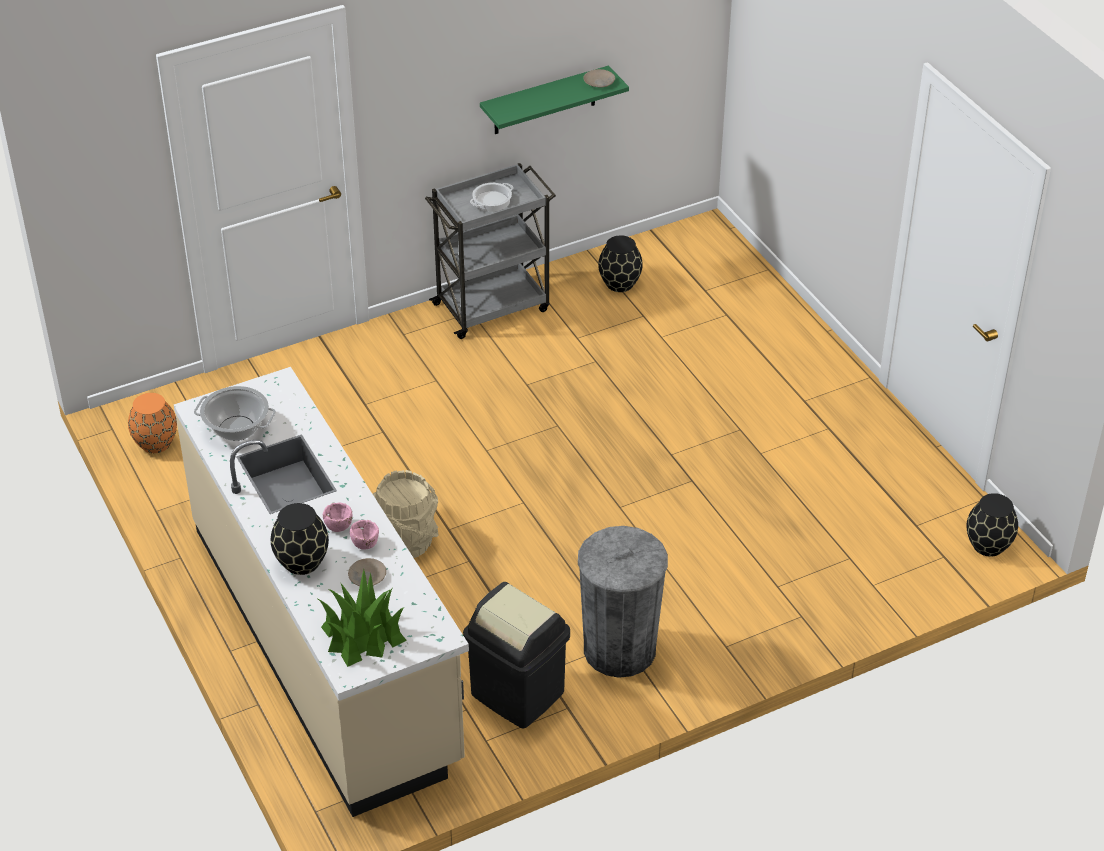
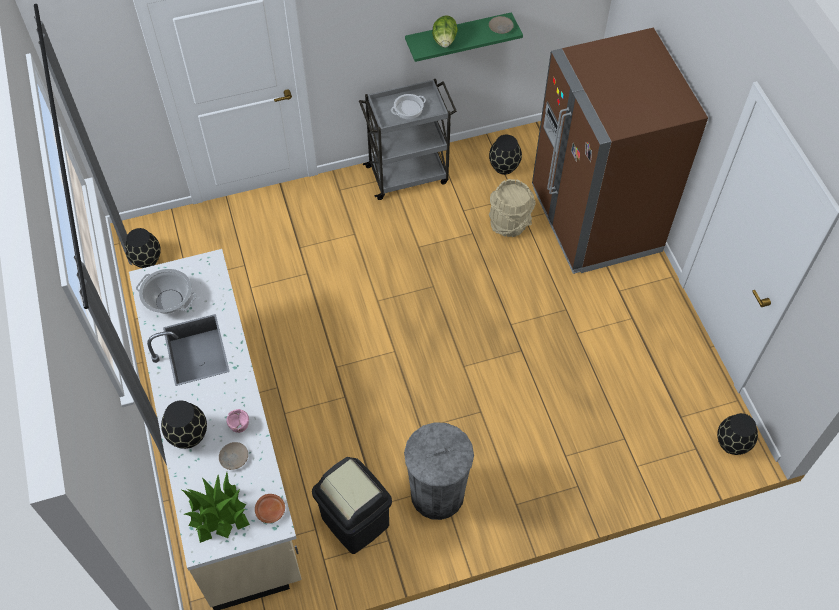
camera: 10 degrees right, 15 degrees up
(155, 443) = (146, 259): orange vase -> black vase
(339, 525) = (223, 405): pink bowl -> none
(406, 541) = (303, 372): beige bucket -> beige bucket (509, 223)
(429, 623) = (270, 511): none -> brown plate
(532, 102) = (444, 41): none -> lettuce
(754, 328) = (595, 220): none -> brown fridge

